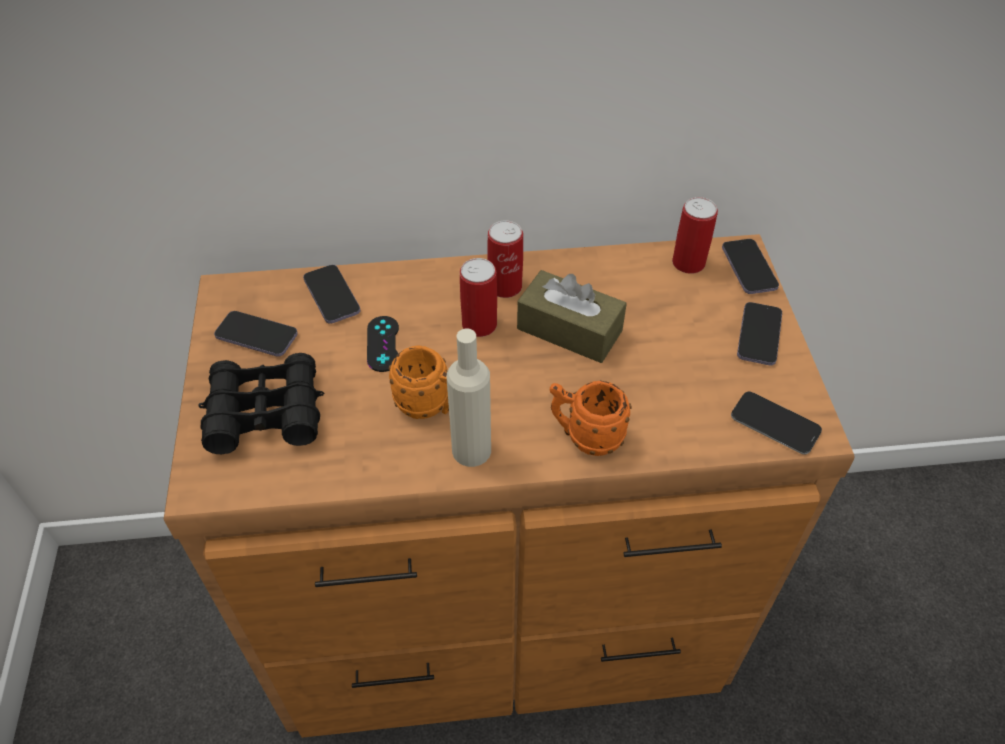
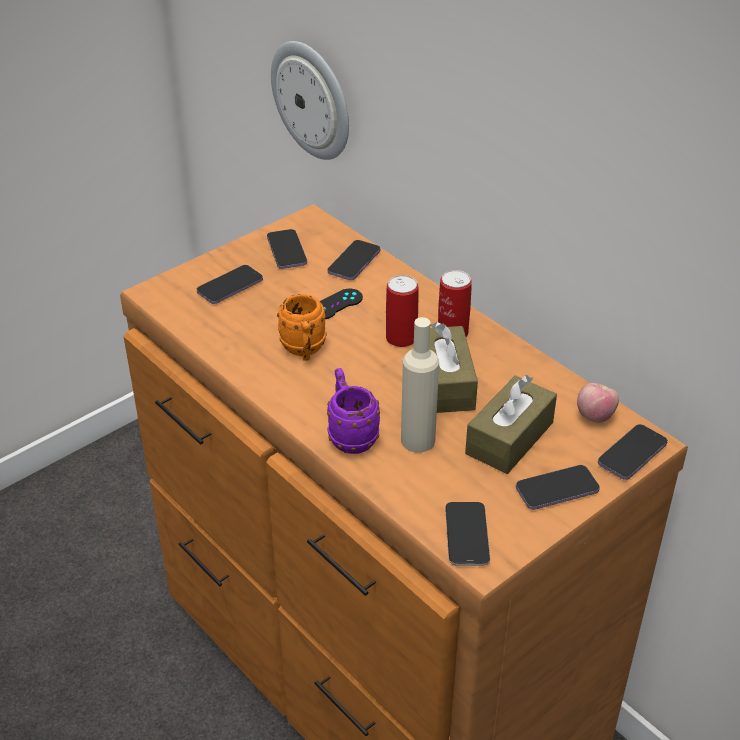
camera: 55 degrees right, 10 degrees down
(145, 159) = (312, 100): none -> wall clock
(265, 412) = (230, 286): black binoculars -> phone
(471, 450) = (284, 386): beige bottle -> beige bottle (418, 440)
(585, 436) = (350, 435): orange mug -> purple mug
(675, 328) = (509, 438): none -> brown tissue box
(688, 263) = (595, 416): can -> apple

